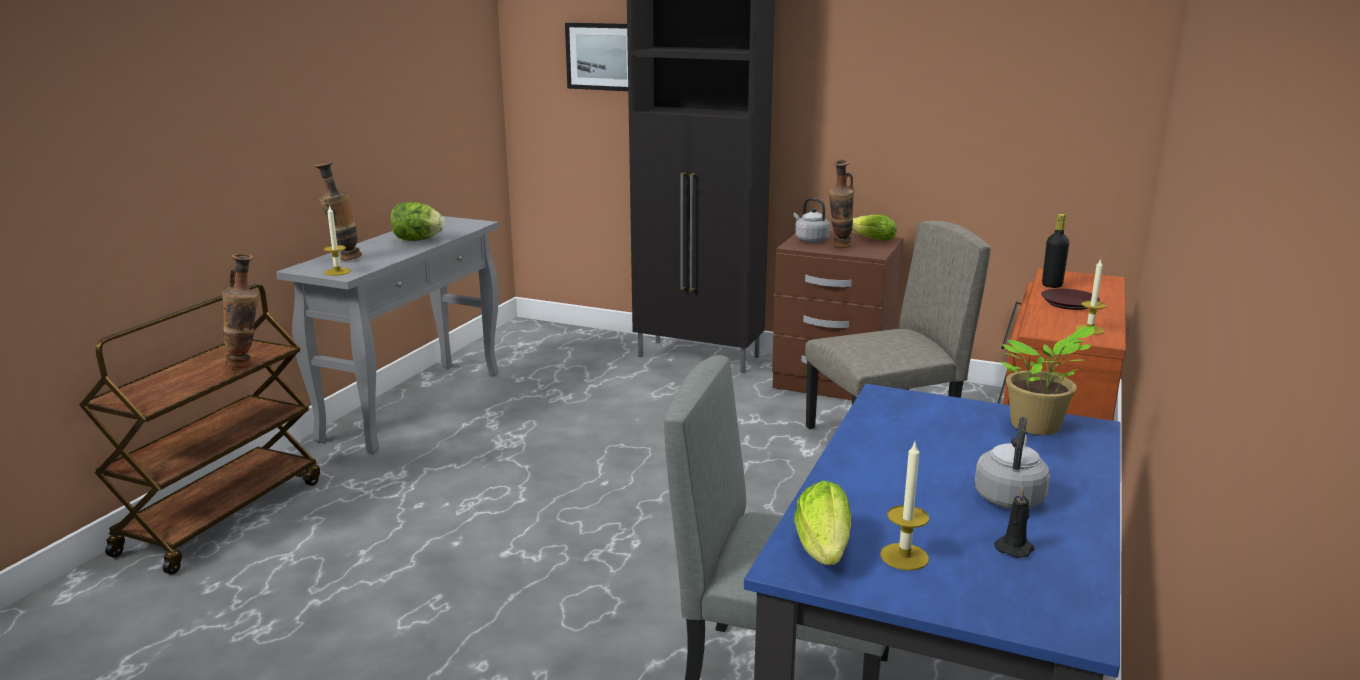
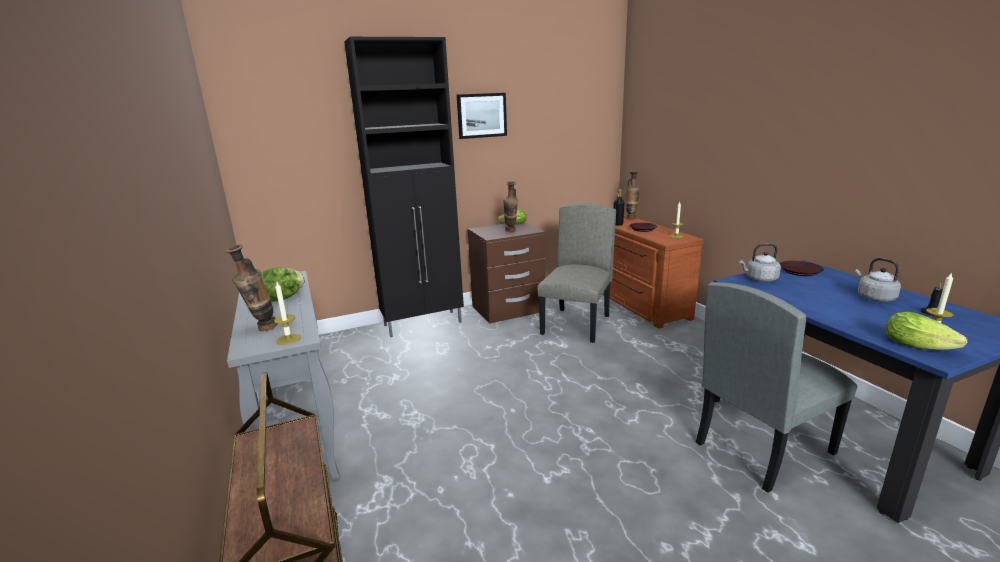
camera: 45 degrees left, 0 degrees up
(248, 364) = (309, 448): vase -> vase (631, 218)
(603, 56) = (312, 139): picture -> picture (481, 115)
(810, 240) = (489, 232): grey kettle -> grey kettle (759, 279)
(1037, 427) = (799, 271): potted plant -> brown plate

